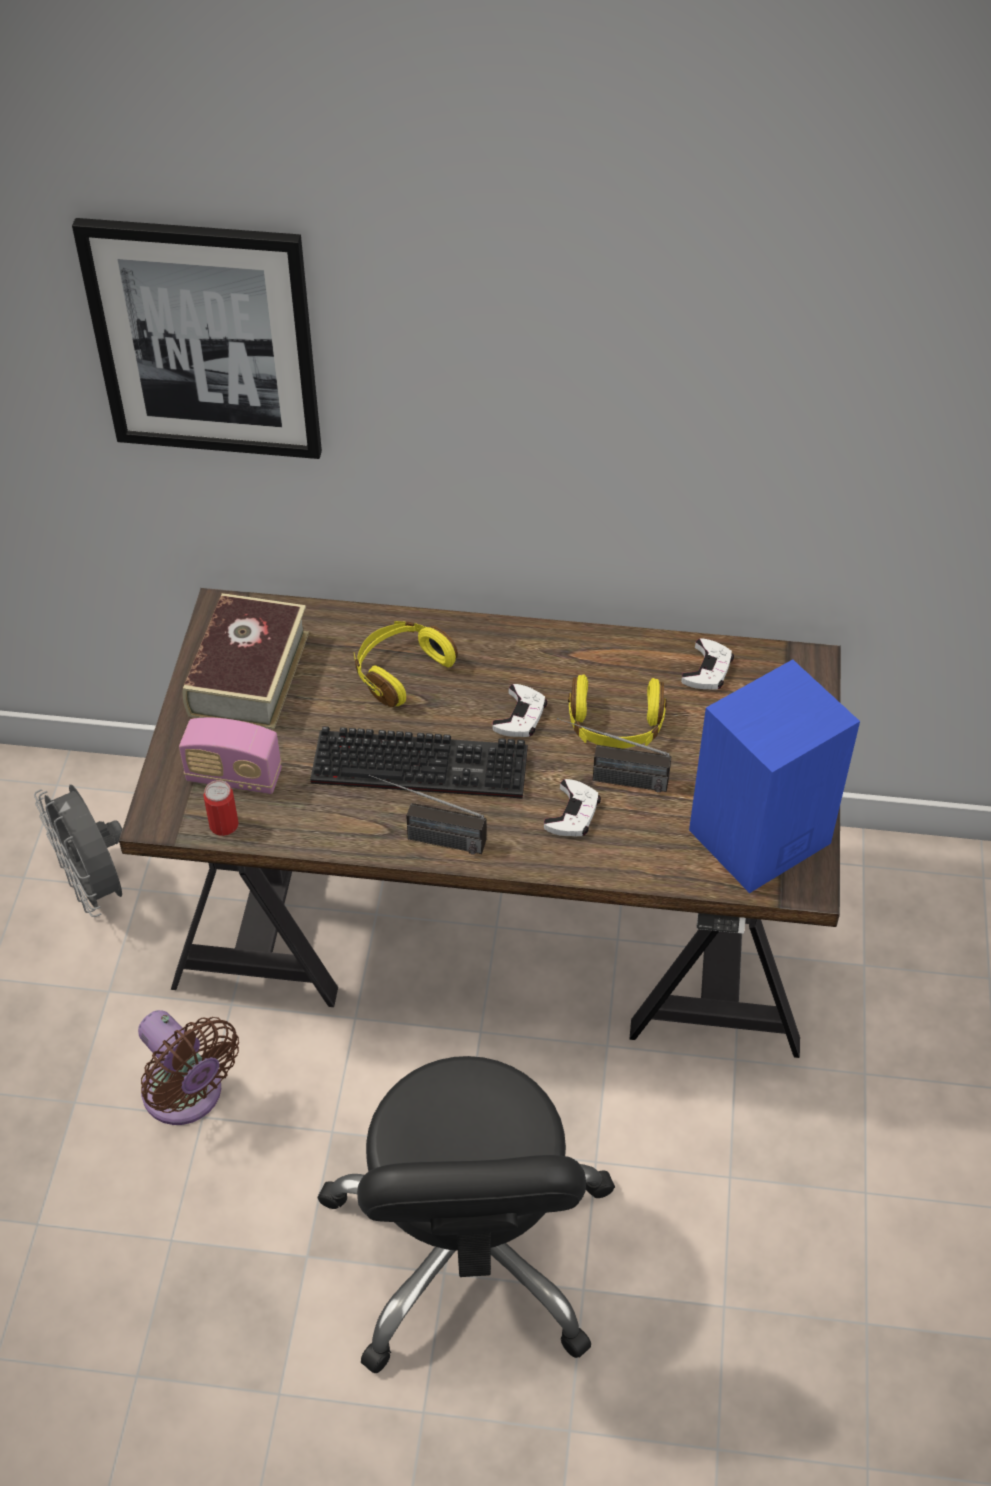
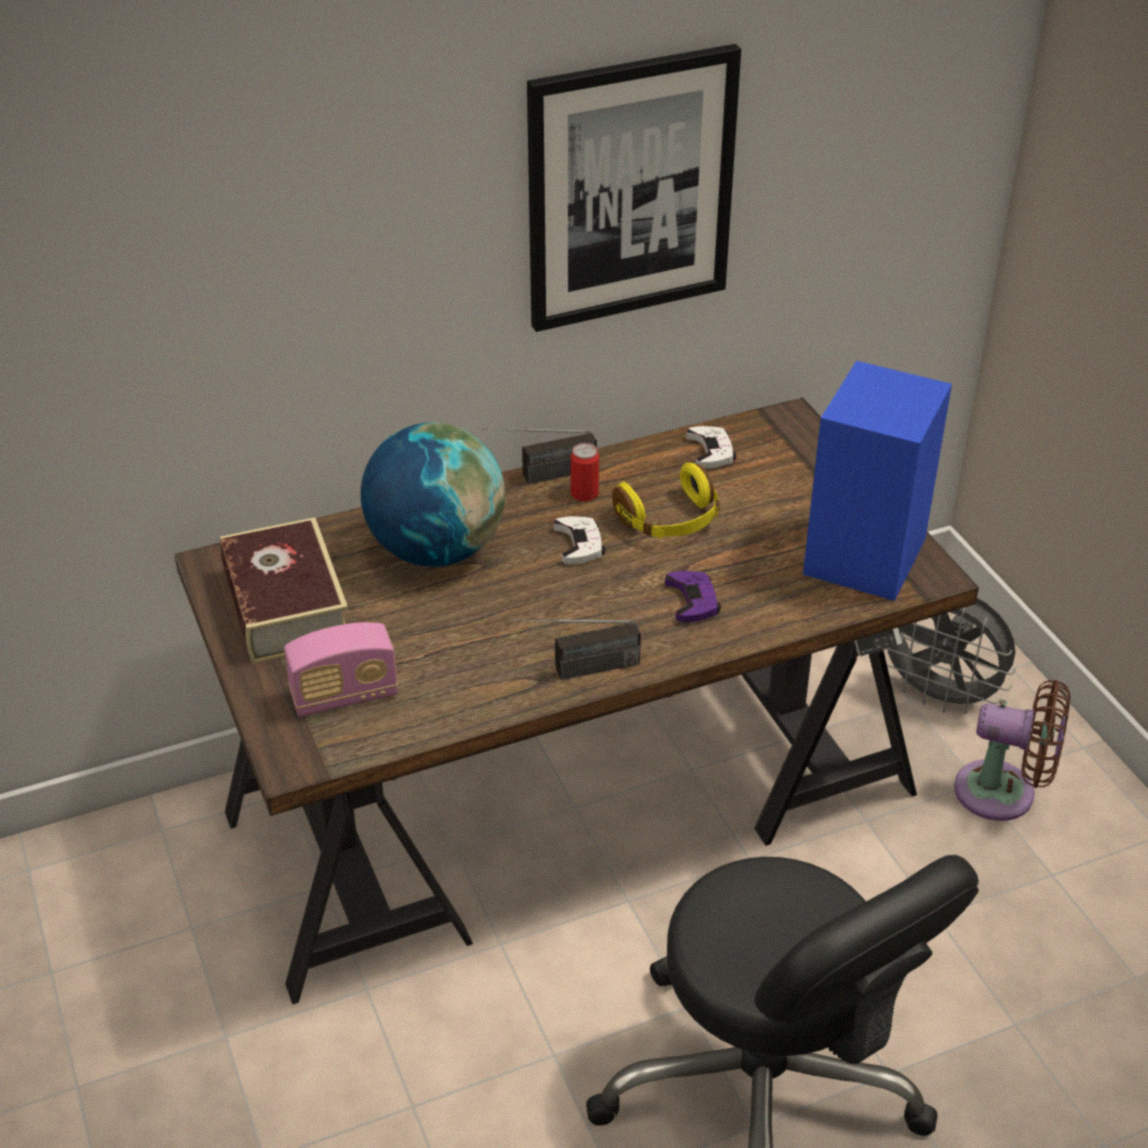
camera: 30 degrees left, 10 degrees down
(96, 886) = (140, 945): grey fan -> grey fan (941, 696)
(187, 1096) = (382, 1094): brown fan -> brown fan (1003, 793)
(205, 340) = (162, 240): picture -> picture (630, 189)
(224, 825) = (368, 740): can -> can (584, 494)
(401, 671) = (436, 550): yellow headphones -> globe
(424, 763) = (522, 614): keyboard -> none
(573, 813) = (692, 600): white game controller -> purple game controller
(610, 778) = (700, 561): radio -> radio (541, 477)

